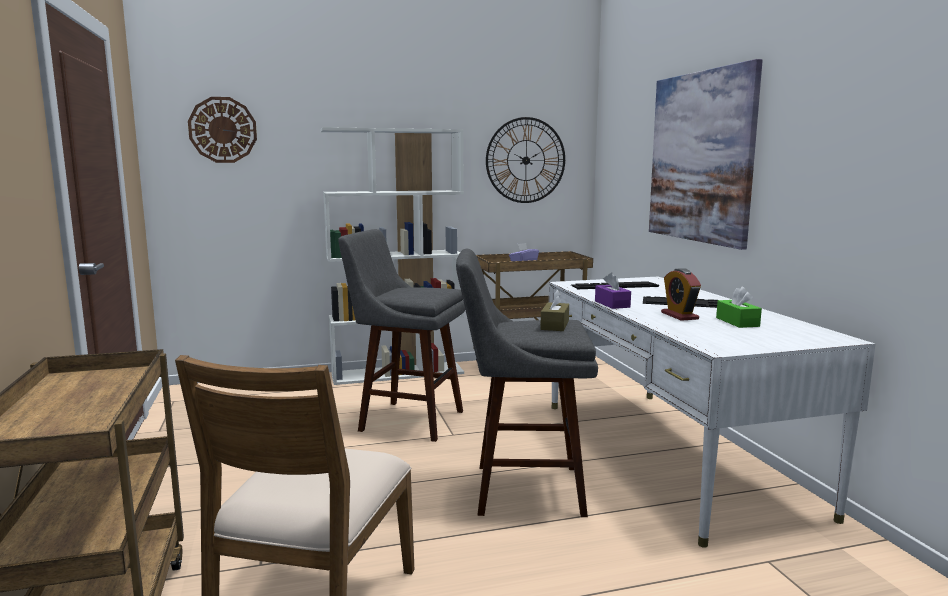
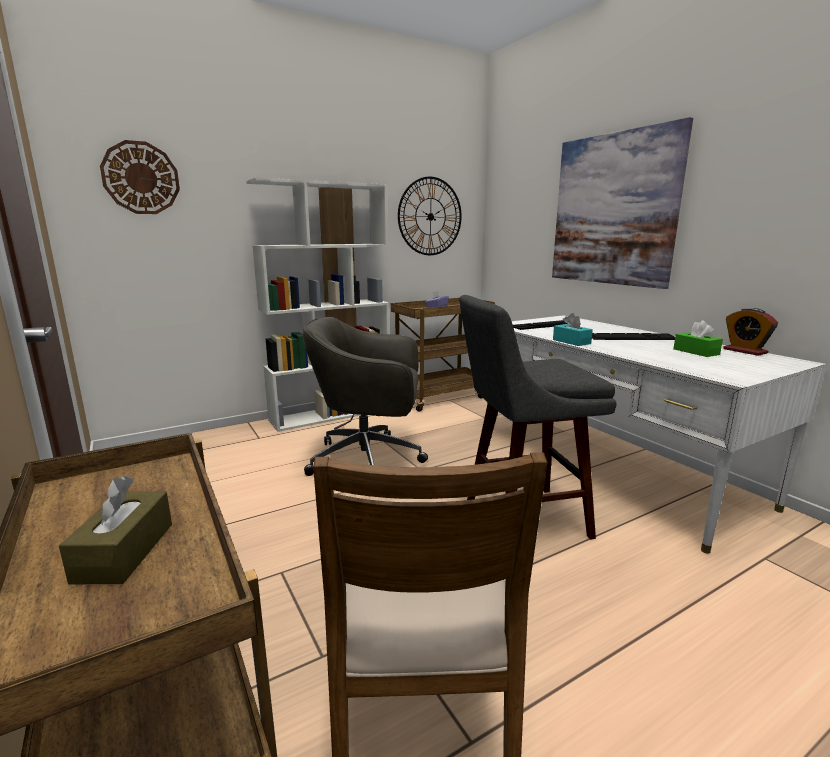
camera: 15 degrees left, 5 degrees up
(406, 420) = (369, 460): grey stool -> grey office chair
(554, 325) = (556, 365): brown tissue box -> brown tissue box (124, 552)
(612, 304) = (571, 342): purple tissue box -> turquoise tissue box
(679, 316) = (642, 349): alarm clock -> alarm clock (745, 351)

